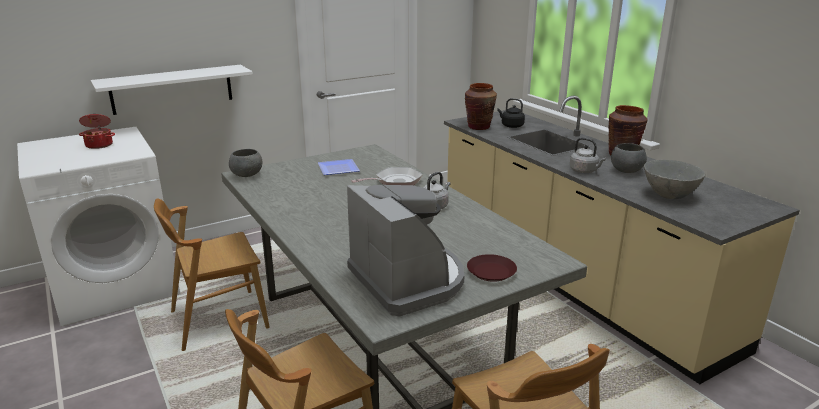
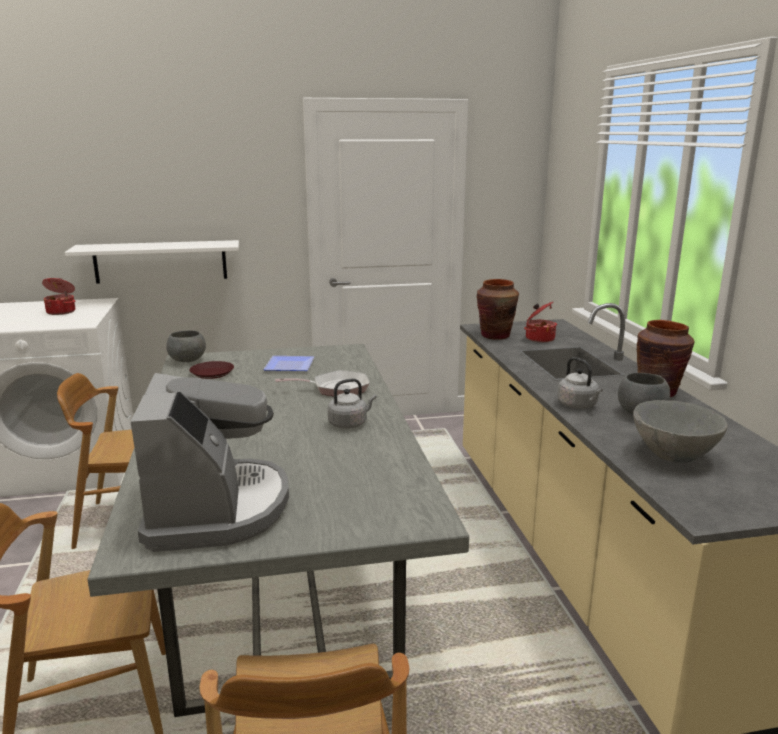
camera: 20 degrees right, 5 degrees down
(490, 272) = (327, 518): brown plate -> brown plate (211, 373)
(511, 126) = (539, 338): black kettle -> cooking pot

